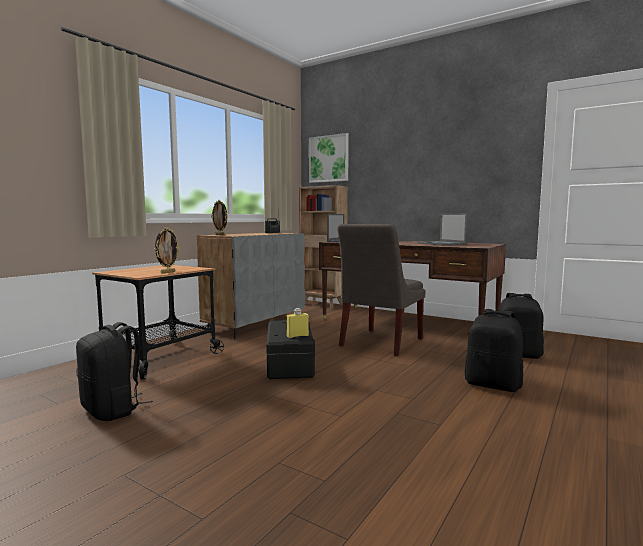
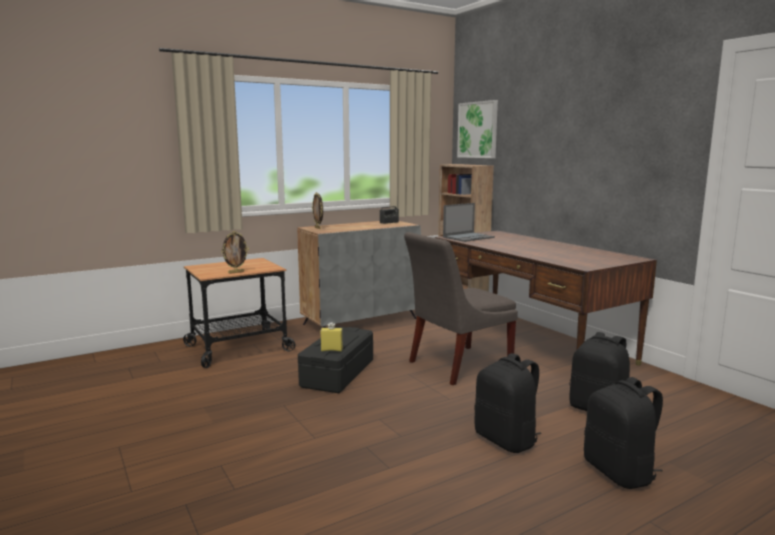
camera: 25 degrees right, 5 degrees up
(113, 410) = (159, 392): black backpack -> black backpack (620, 472)
(441, 244) = (562, 254): laptop -> none

